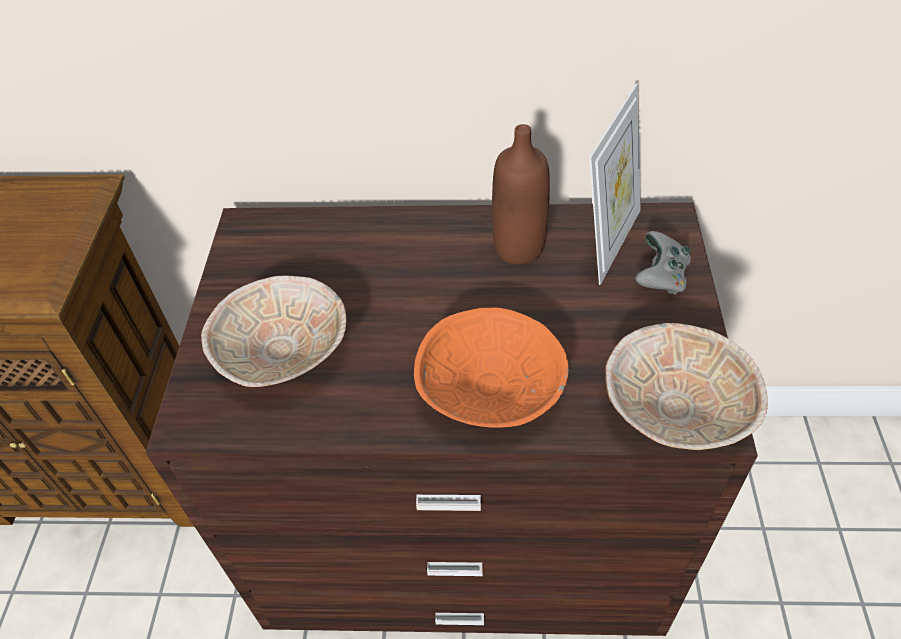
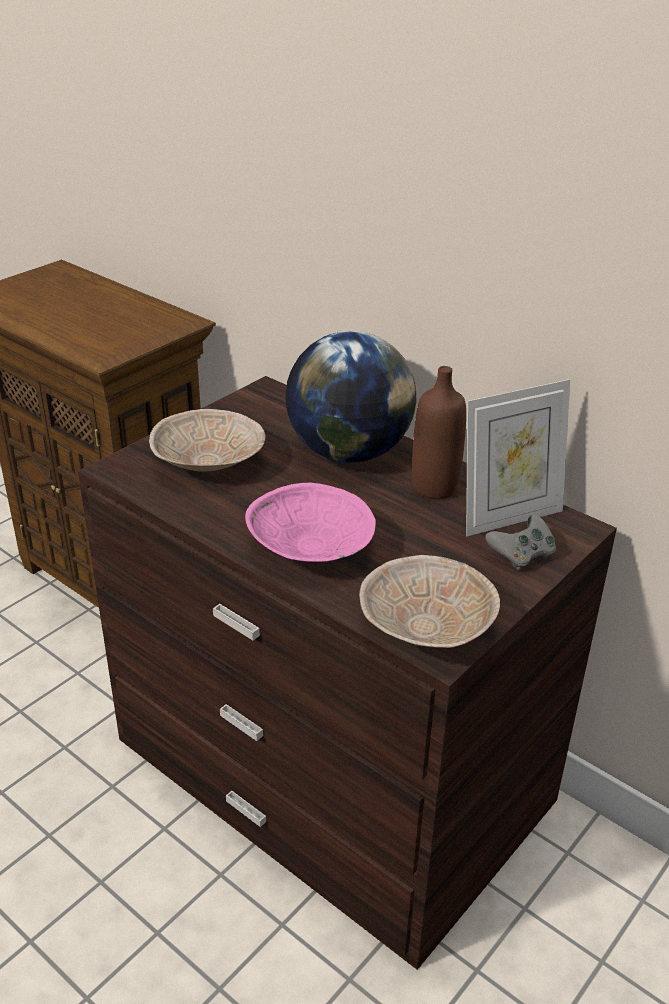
camera: 35 degrees right, 15 degrees down
(403, 254) = (348, 452): none -> globe
(492, 389) = (312, 549): orange bowl -> pink bowl

